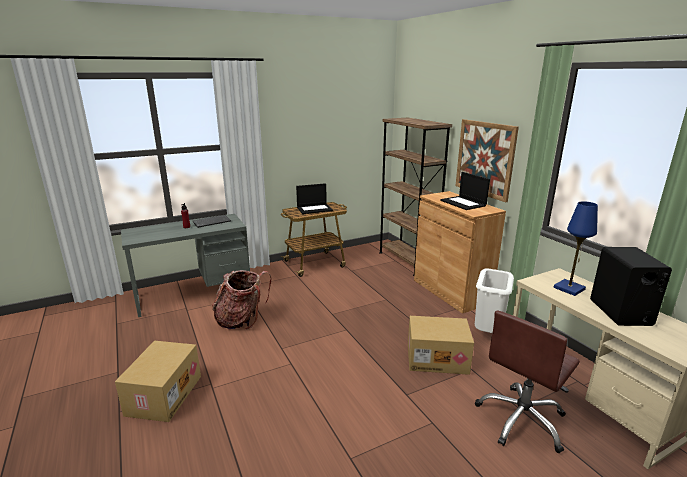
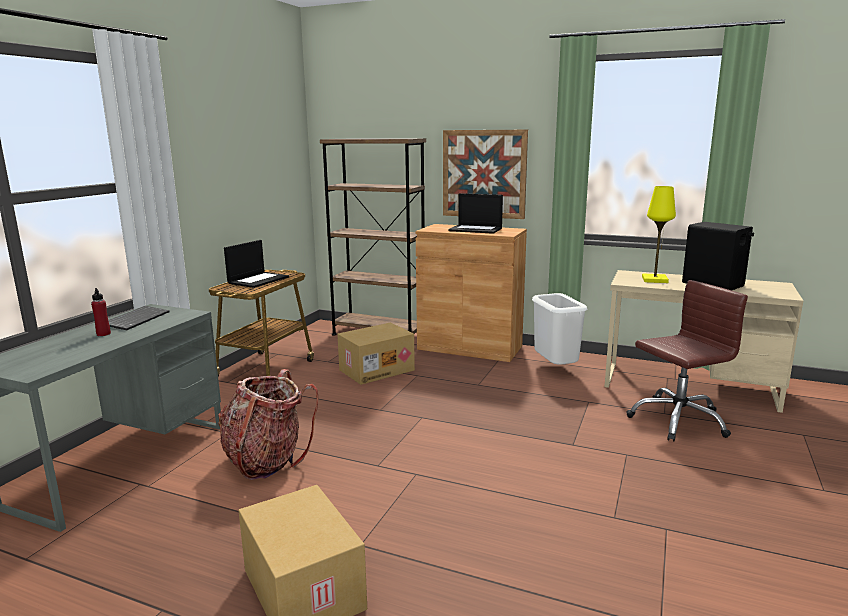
camera: 40 degrees left, 5 degrees down
(437, 358) = (549, 405): cardboard box -> cardboard box (376, 370)
(521, 420) = (678, 420): brown office chair -> brown office chair turned 120 degrees counterclockwise
(569, 288) = (654, 280): blue table lamp -> yellow table lamp

